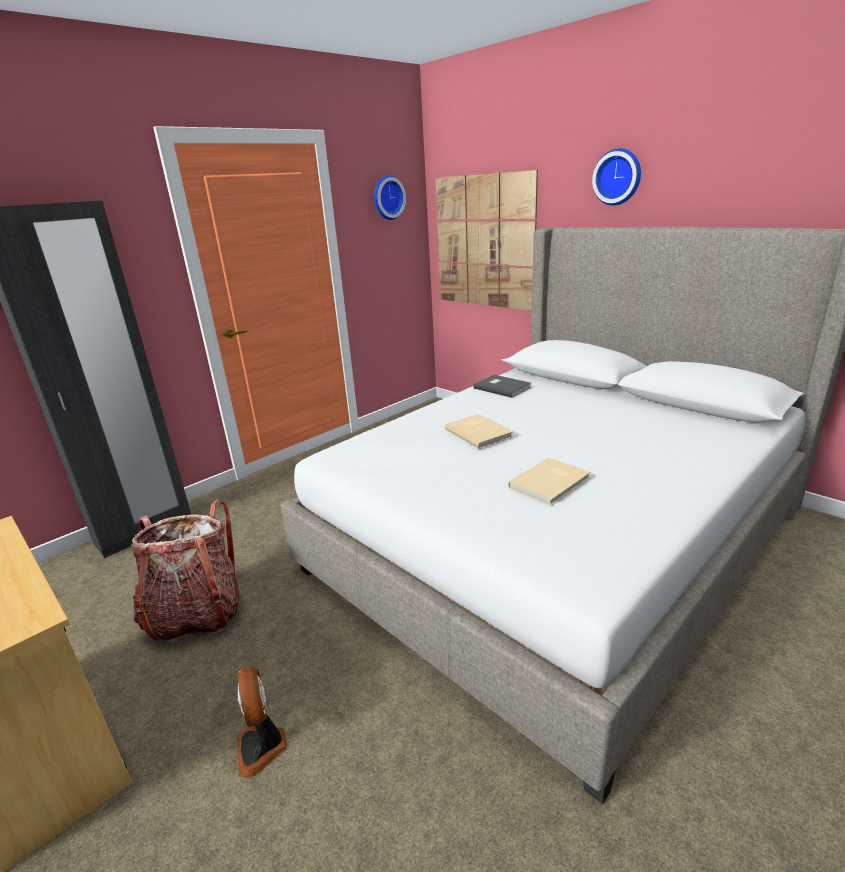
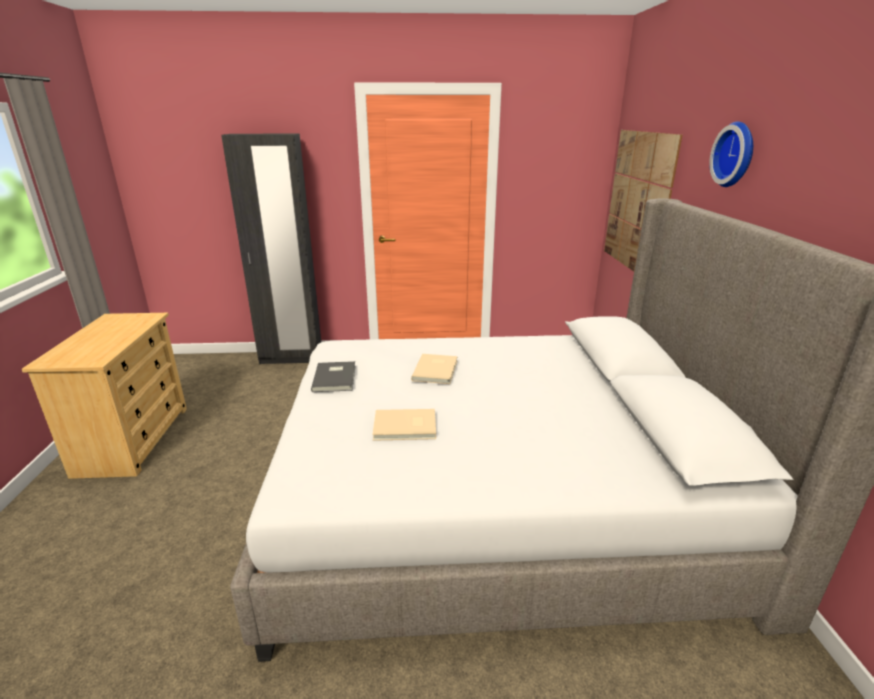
camera: 40 degrees right, 0 degrees up
(196, 614) = (252, 416): backpack -> none
(262, 747) = (187, 499): fan -> none
(387, 198) = (563, 146): wall clock -> none
(502, 387) = (533, 345): grey book -> grey book (336, 378)

